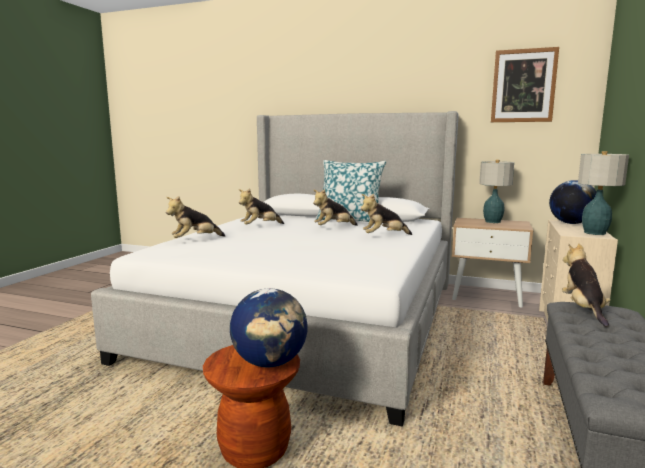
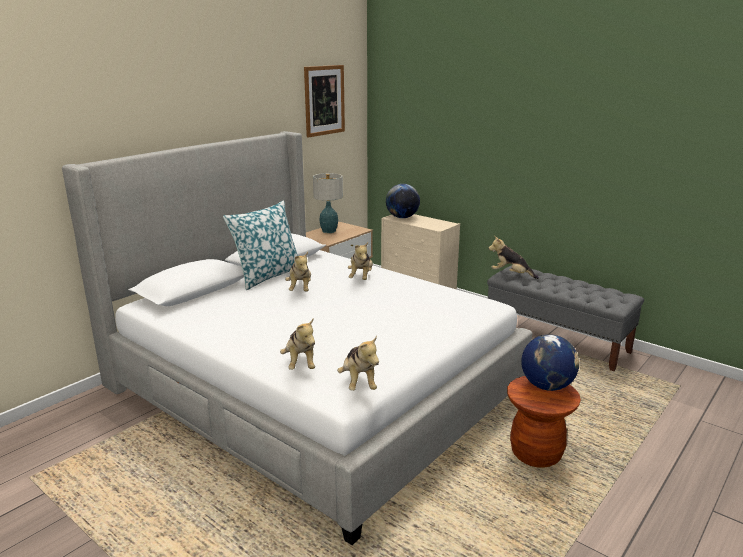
camera: 70 degrees left, 10 degrees up
(260, 227) = (252, 322): plush toy -> plush toy (359, 383)
(595, 233) = (438, 222): table lamp -> none

